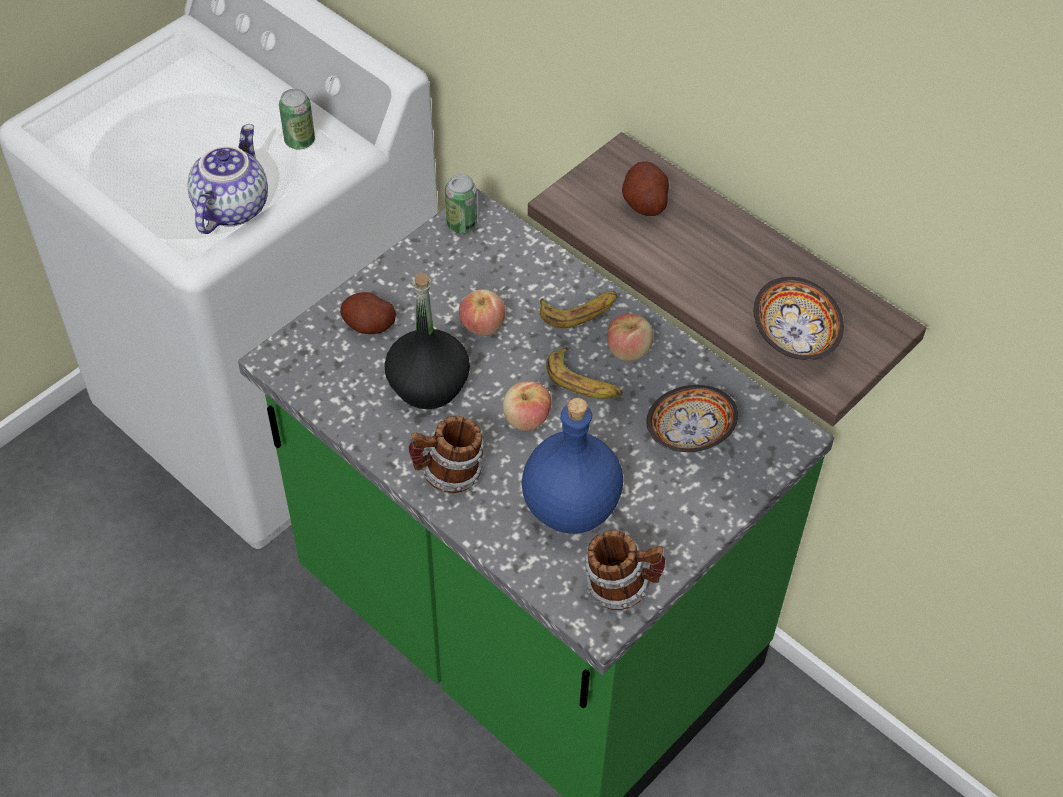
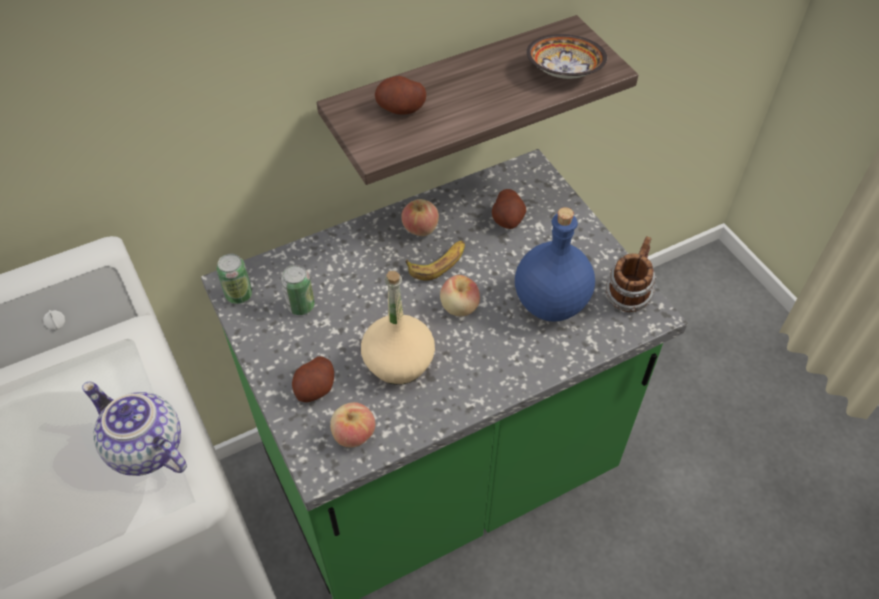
camera: 70 degrees left, 0 degrees up
(300, 141) = (93, 372): can -> can (301, 306)
(428, 385) = (399, 361): black bottle -> beige bottle
(448, 475) = (494, 371): mug -> none
(482, 326) = (355, 310): apple -> apple (353, 434)
(579, 311) = (369, 246): banana -> none
(687, 432) = (508, 219): bowl -> potato

